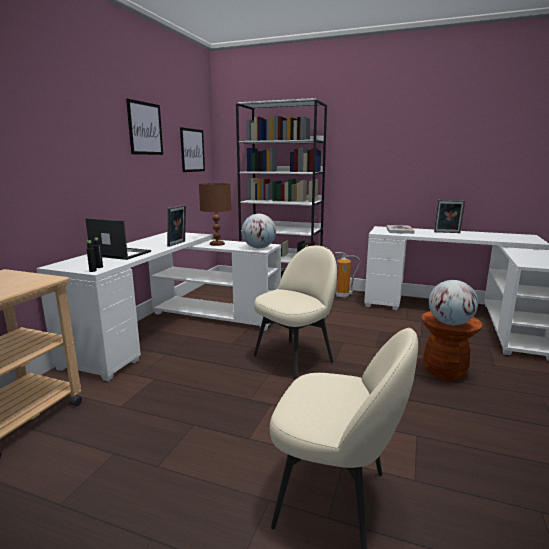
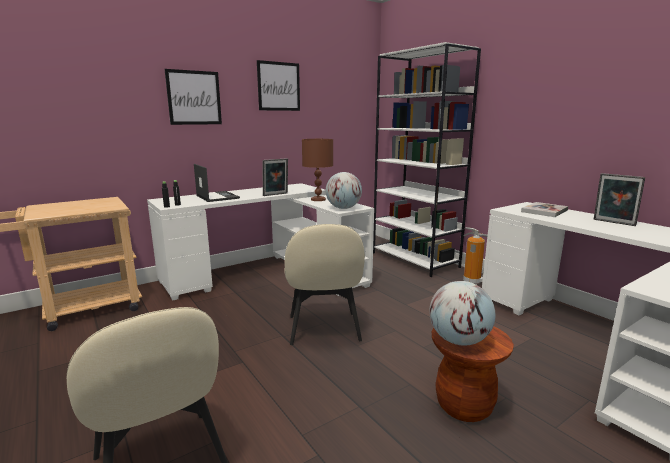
camera: 35 degrees right, 0 degrees up
(192, 150) = (344, 106): picture -> picture (194, 98)
(294, 358) = (324, 329): beige chair -> beige chair turned 90 degrees clockwise

